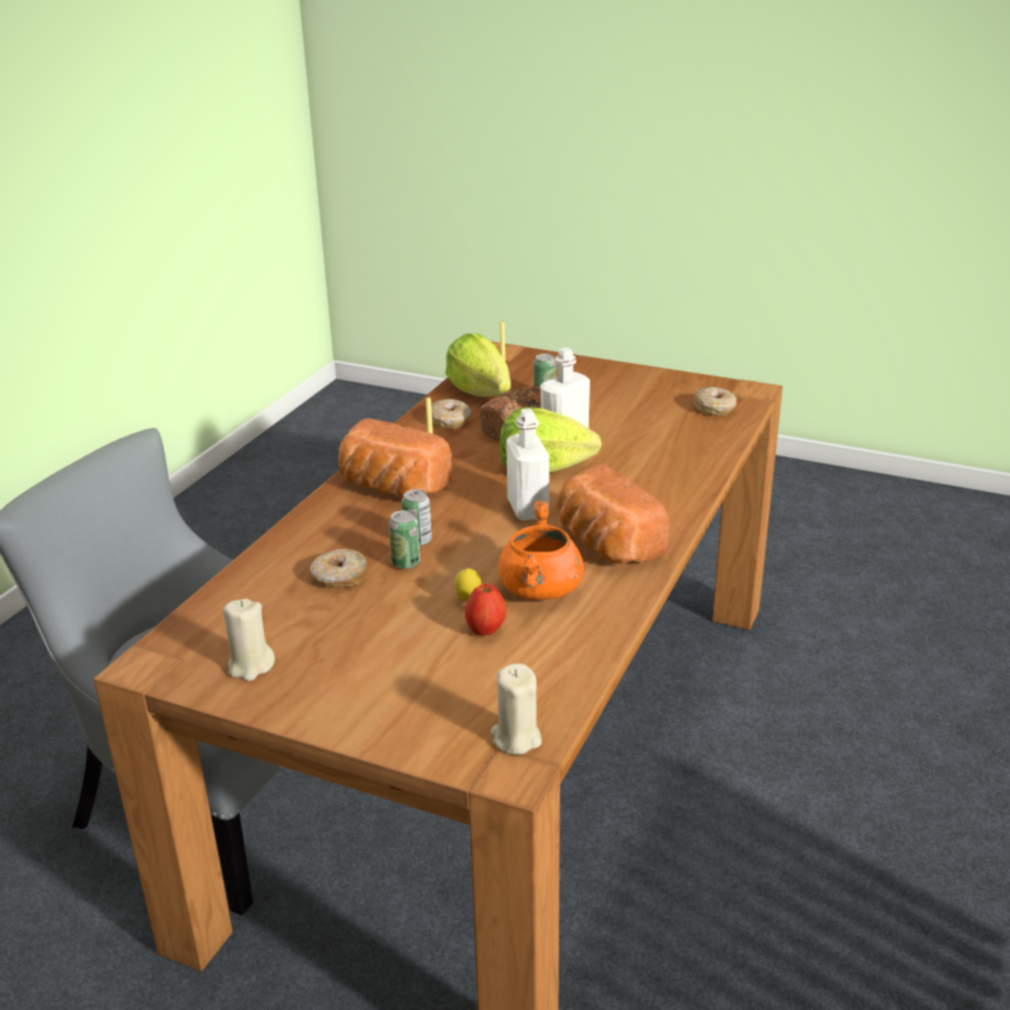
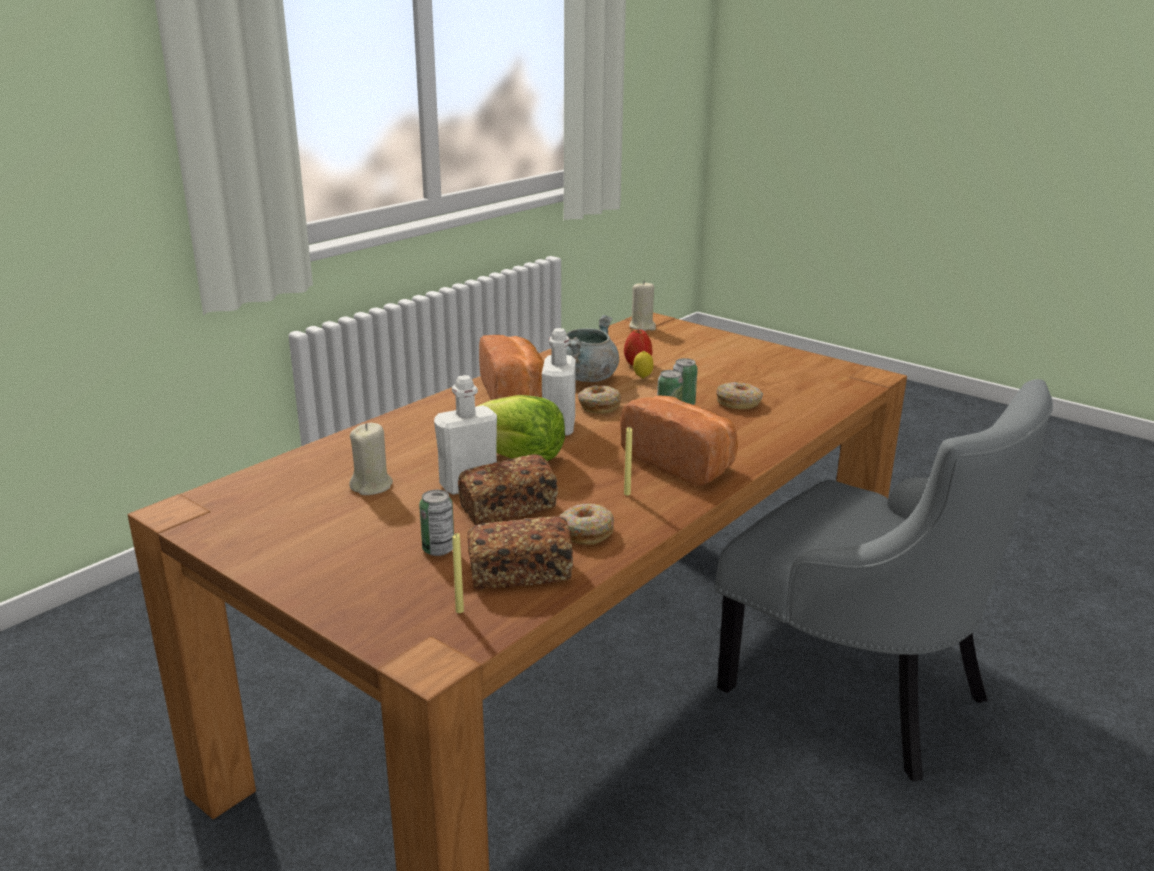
camera: 165 degrees left, 5 degrees down
(250, 666) = (799, 368): beige candle -> beige candle (372, 486)
(481, 392) = (520, 573): lettuce -> bread
(541, 590) = (586, 377): orange cooking pot -> grey cooking pot
(715, 408) = (256, 495): donut -> donut (599, 406)

